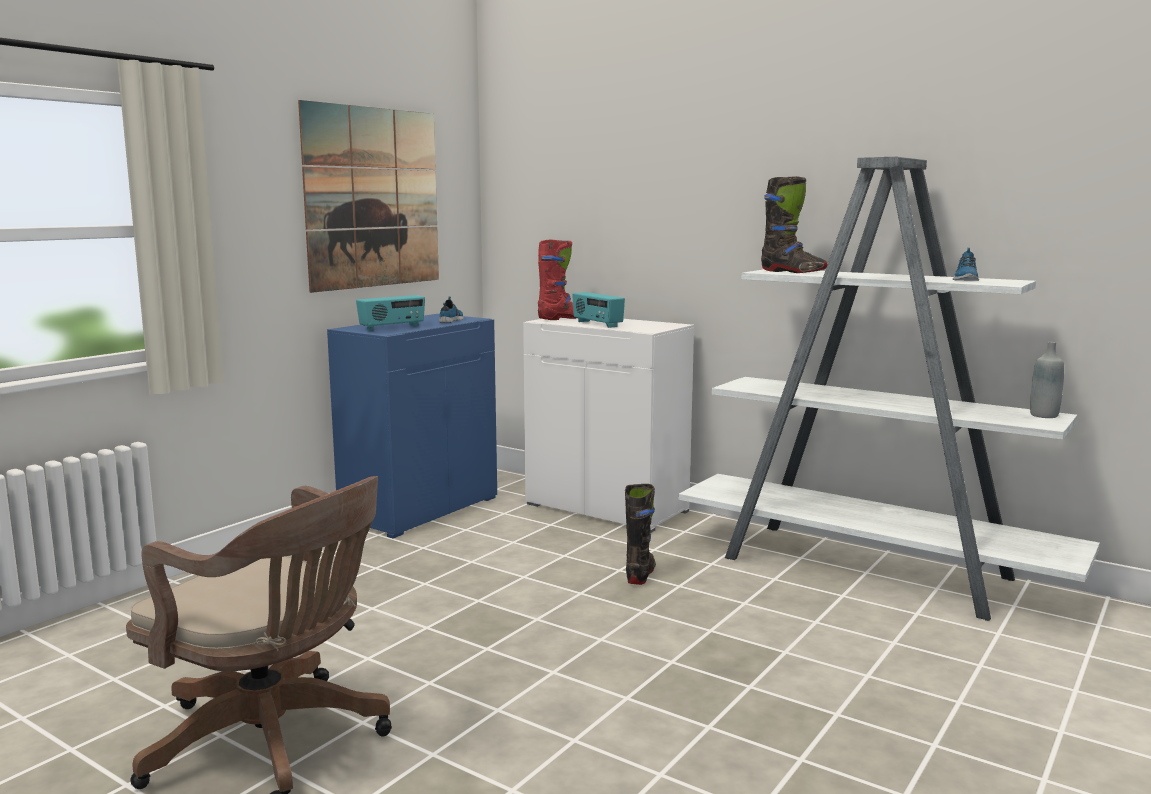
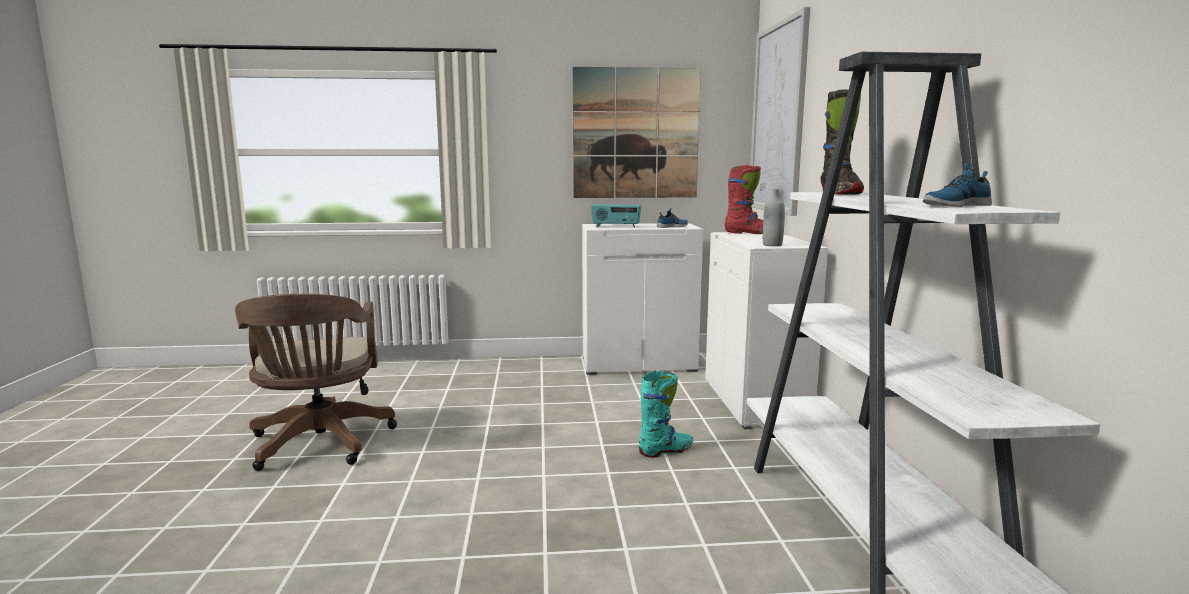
camera: 50 degrees right, 0 degrees up
(420, 509) = (639, 364): blue cabinet -> white cabinet
(550, 184) = (778, 119): none -> picture
(597, 324) = (749, 238): radio -> none
(640, 574) = (666, 451): black boot -> turquoise boot
(1044, 415) = (1031, 409): grey bottle -> grey bottle (772, 245)

